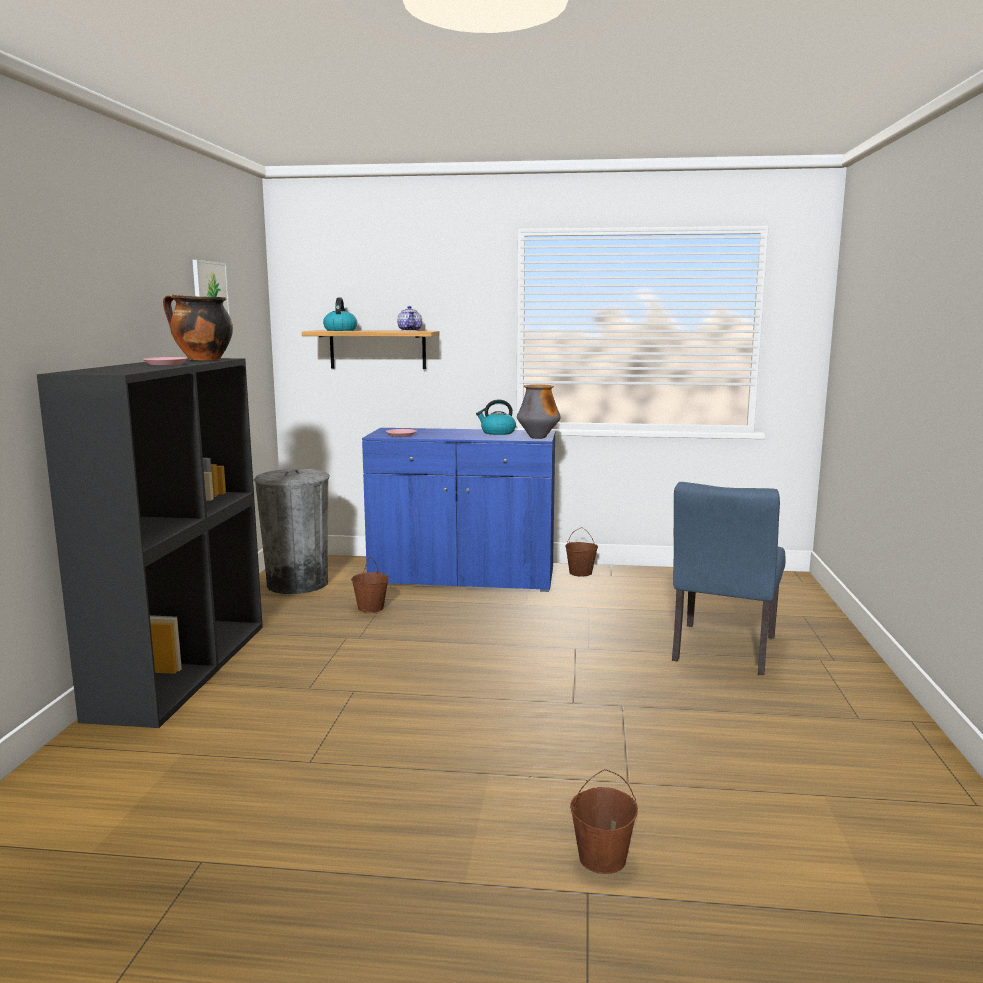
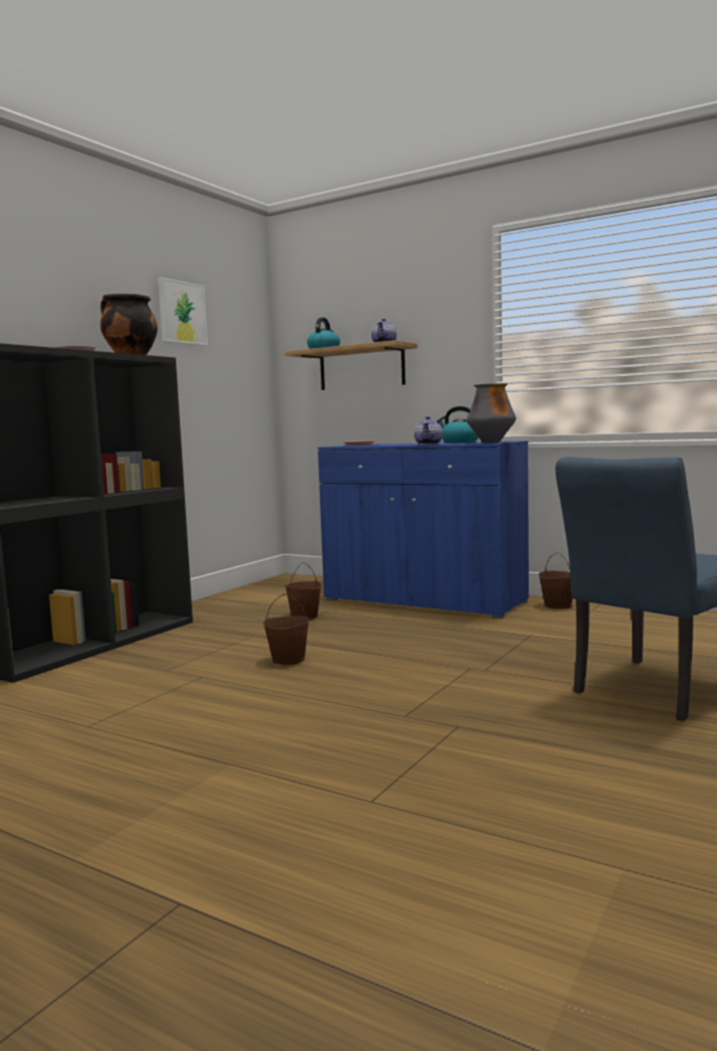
camera: 25 degrees right, 5 degrees down
(297, 584) = (265, 594): grey trash can -> none
(478, 437) = (429, 444): none -> teapot
(602, 858) = (242, 871): brown bucket -> brown bucket (288, 660)

